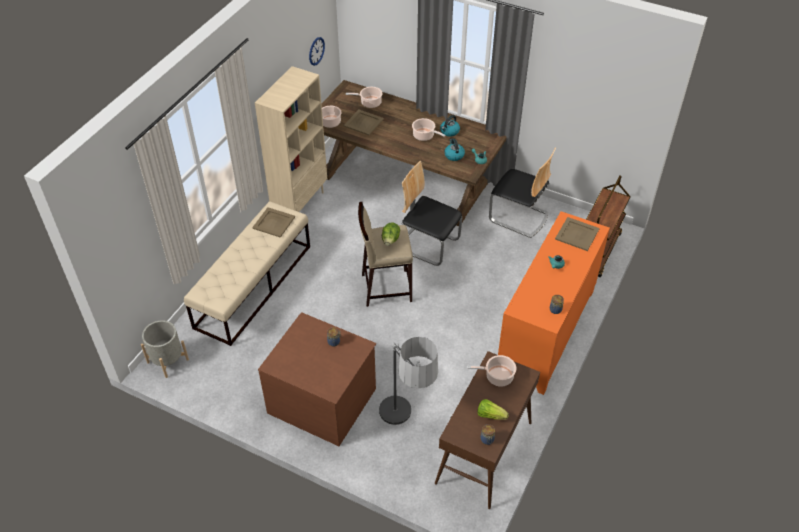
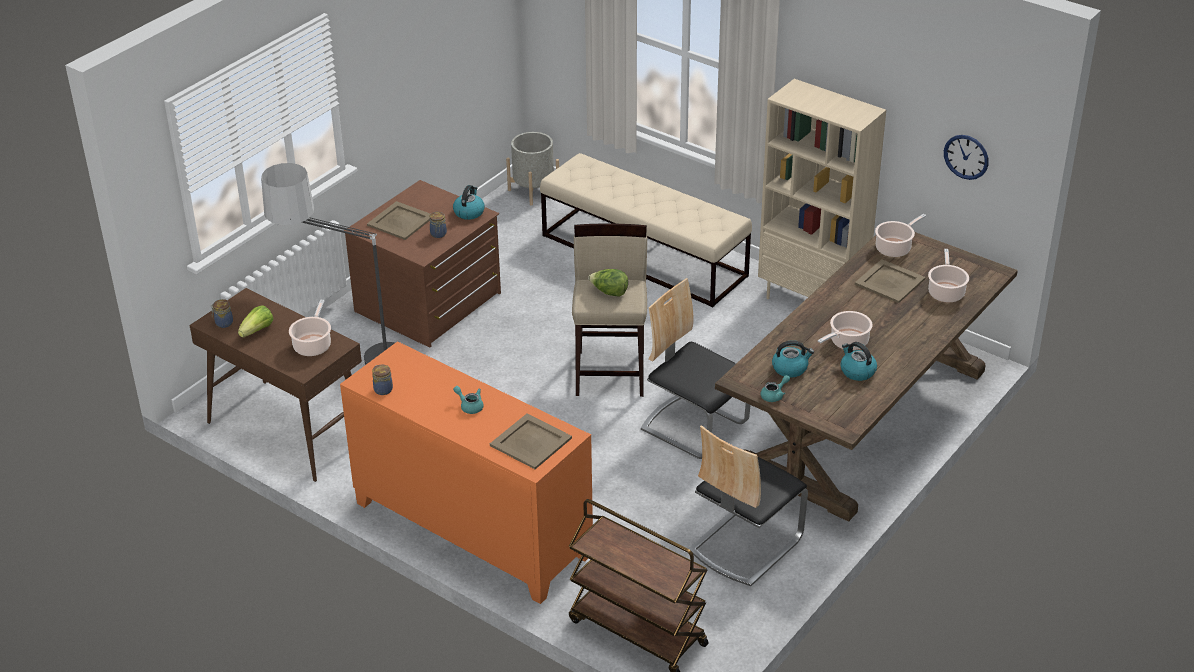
camera: 100 degrees right, 10 degrees down
(274, 222) = (700, 220): beige tray -> beige tray (400, 221)
(302, 329) = (469, 212): none -> kettle
(428, 245) = (694, 426): chair -> chair turned 90 degrees counterclockwise

